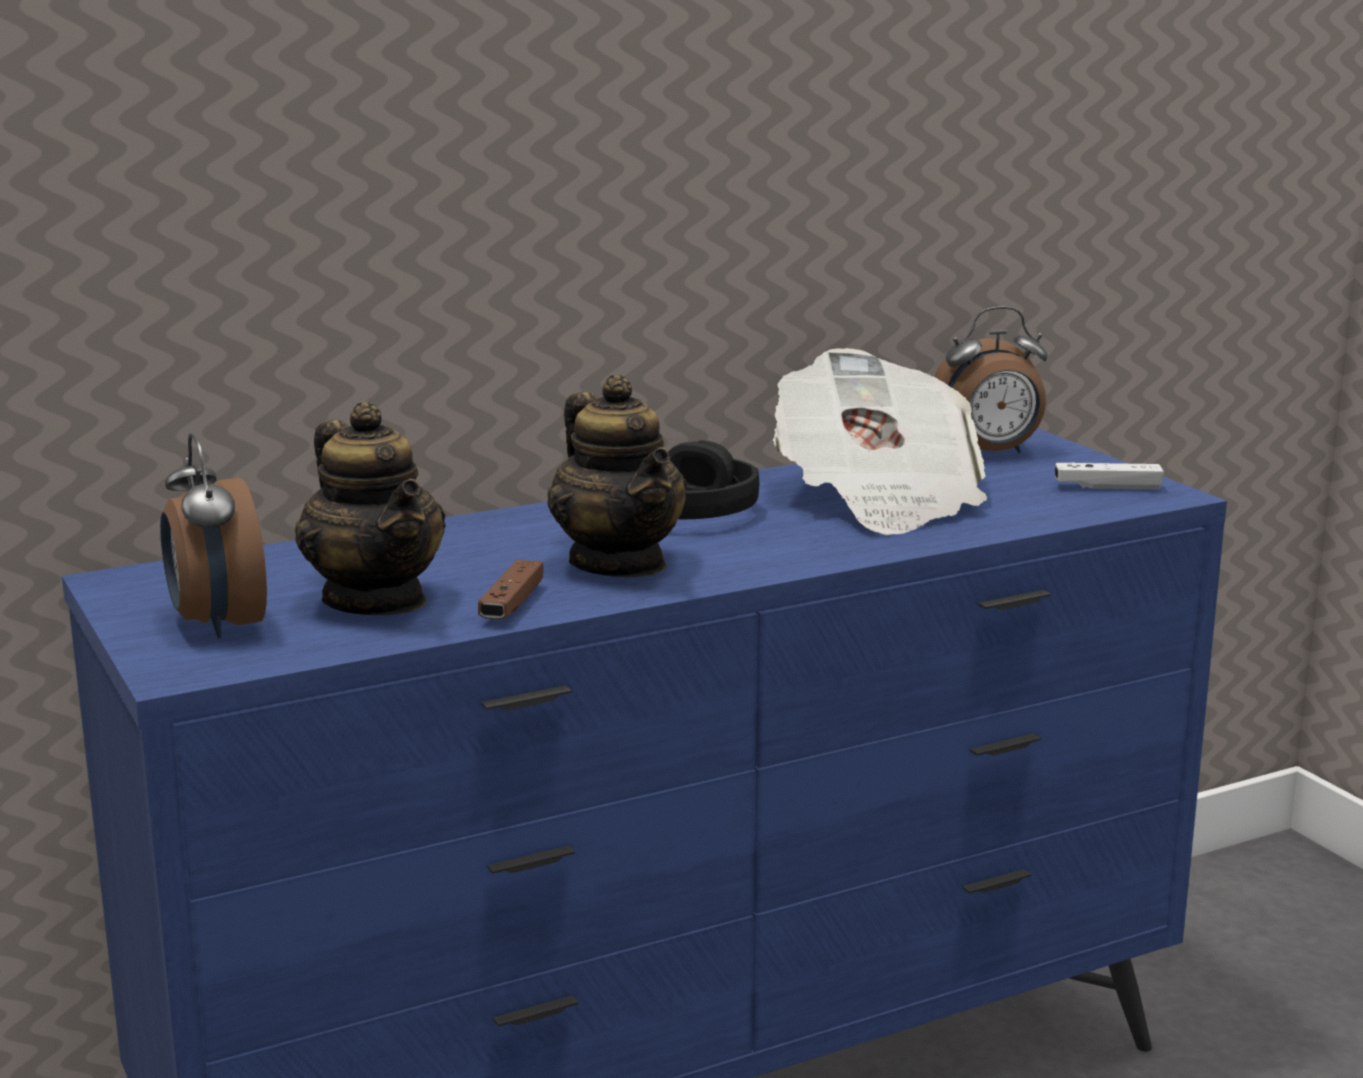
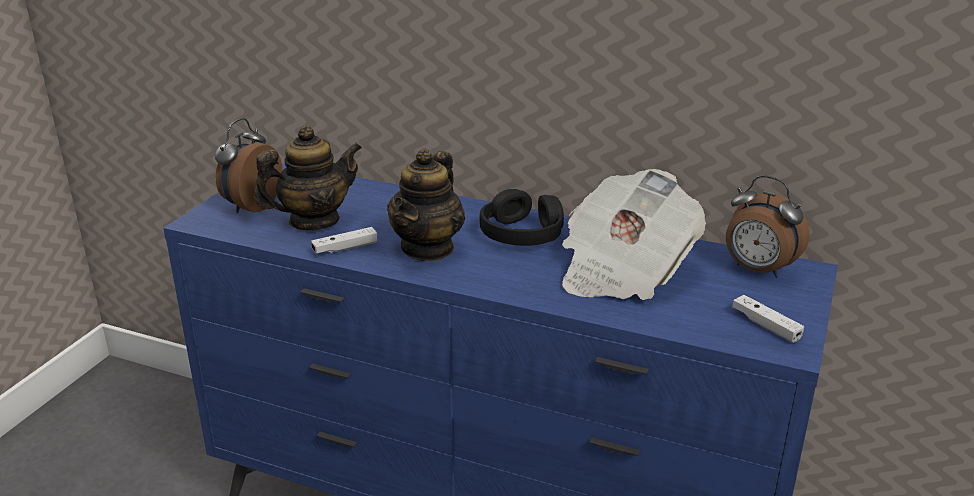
camera: 50 degrees right, 10 degrees up
(376, 600) = (313, 221): teapot -> teapot turned 135 degrees counterclockwise
(512, 605) = (345, 248): brown game controller -> white game controller

